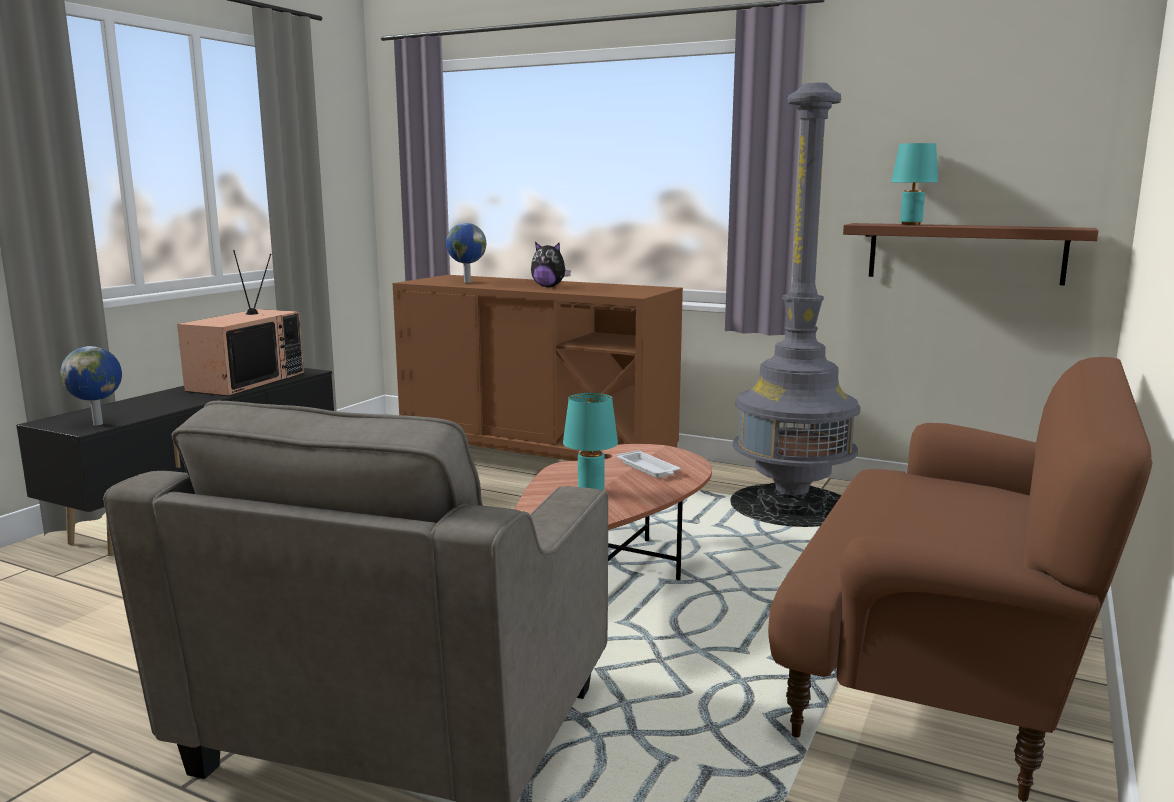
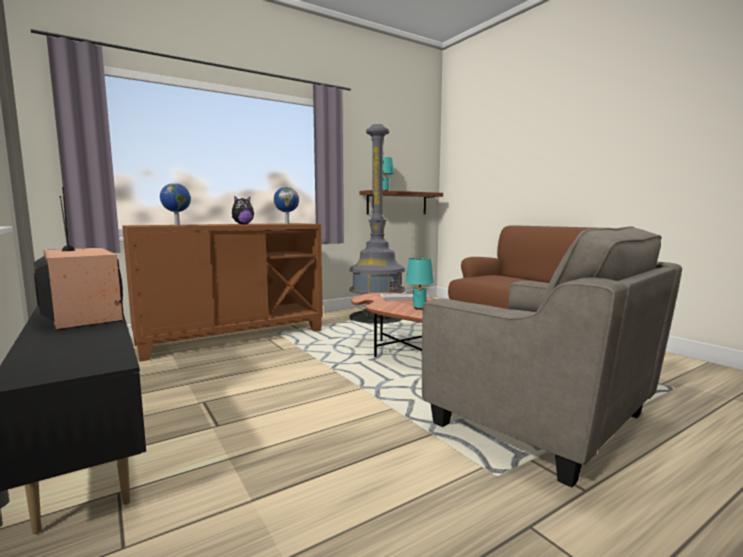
camera: 60 degrees left, 5 degrees down
(99, 424) = (105, 358): globe -> globe (287, 224)

